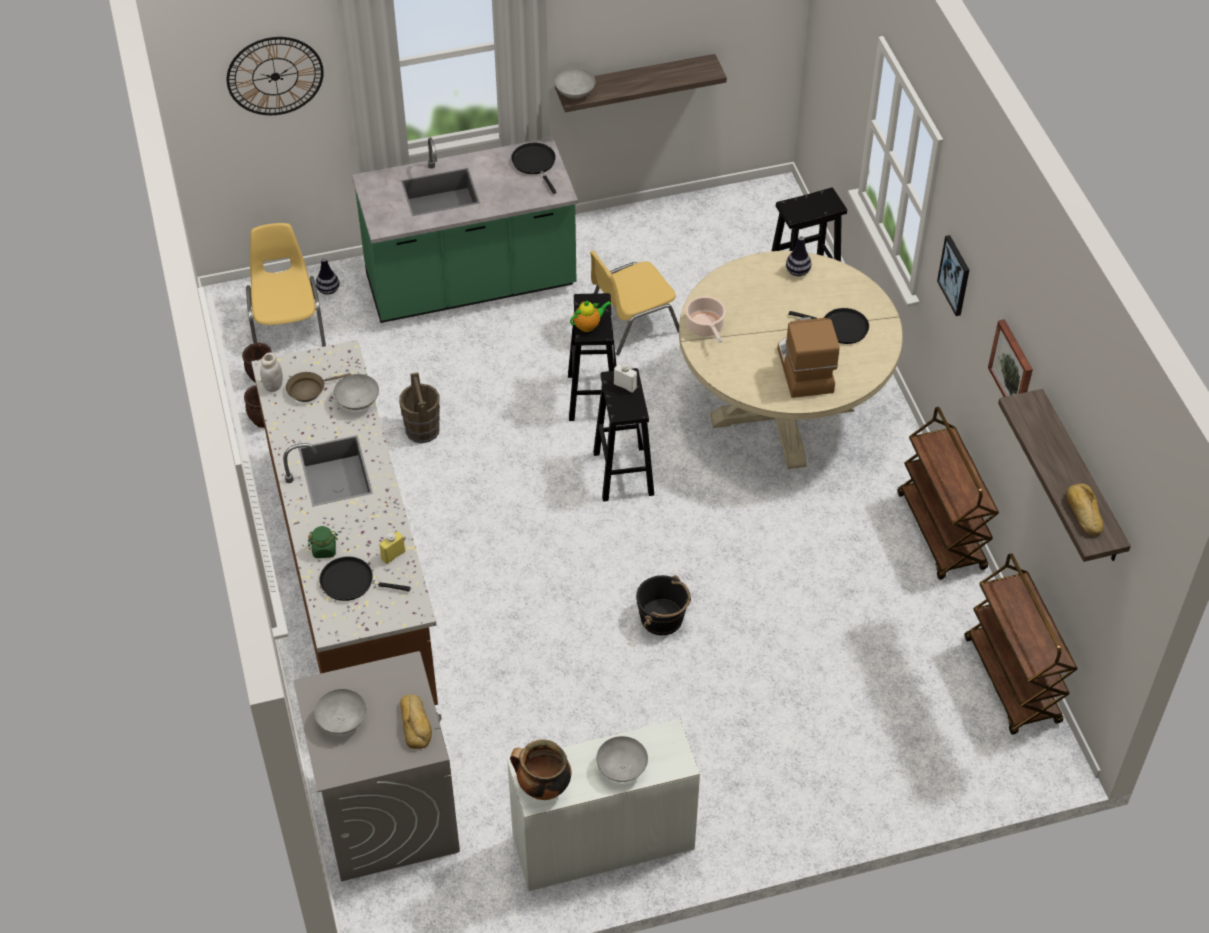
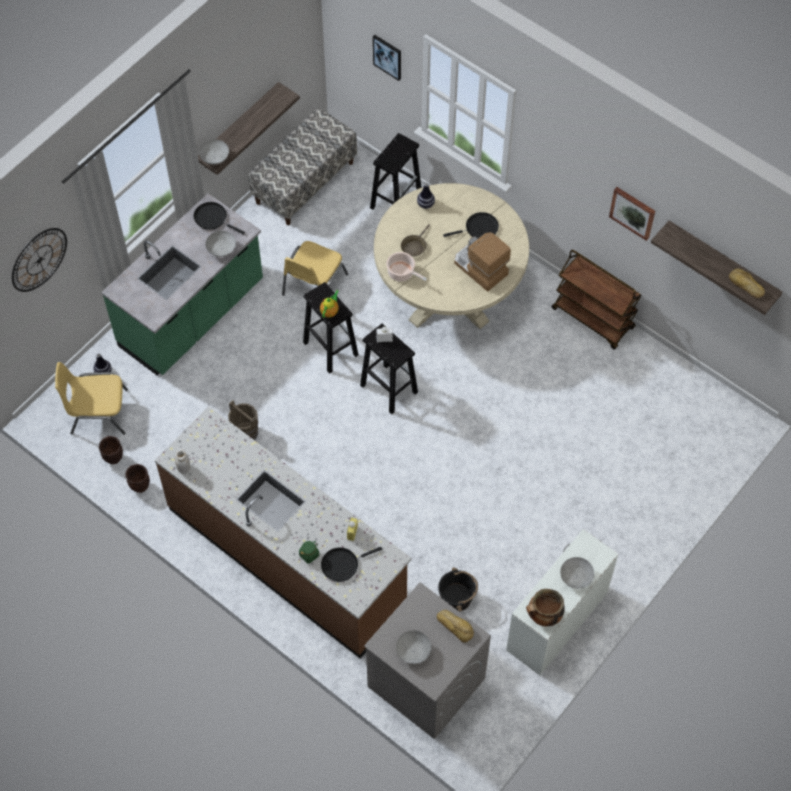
camera: 35 degrees left, 10 degrees up
(287, 325) = (98, 412): yellow chair -> yellow chair turned 45 degrees counterclockwise
(309, 389) = (208, 457): brown frying pan -> brown frying pan (414, 246)
(358, 401) = (245, 447): grey bowl -> grey bowl (221, 249)
(662, 618) = (483, 467): black bucket -> black bucket (457, 598)
(712, 216) = (304, 182): none -> bench
(955, 275) = (553, 167): picture -> picture (387, 56)
(1012, 681) = (695, 387): brown cart -> none

